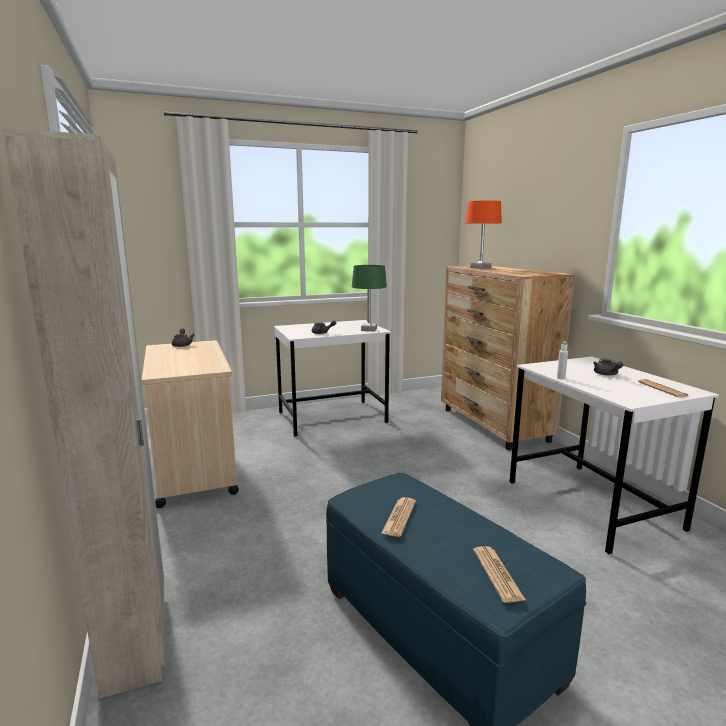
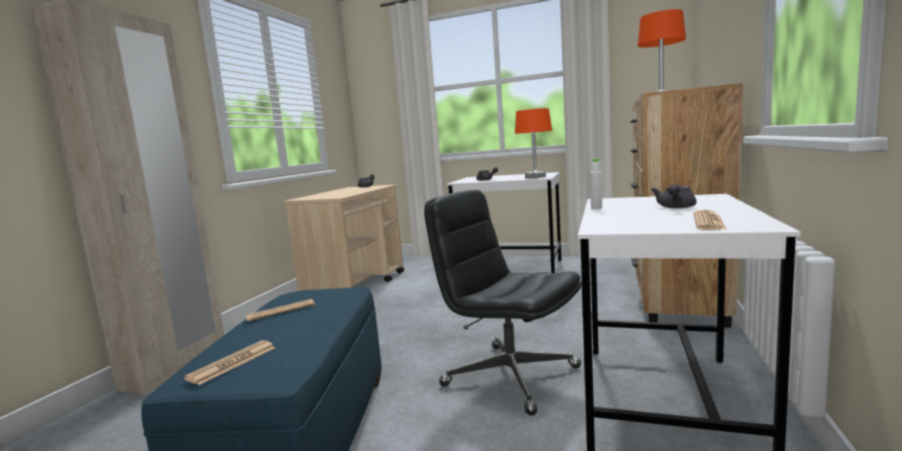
camera: 40 degrees right, 5 degrees down
(369, 329) = (535, 177): green table lamp -> orange table lamp
(488, 518) = (509, 376): none -> black office chair

